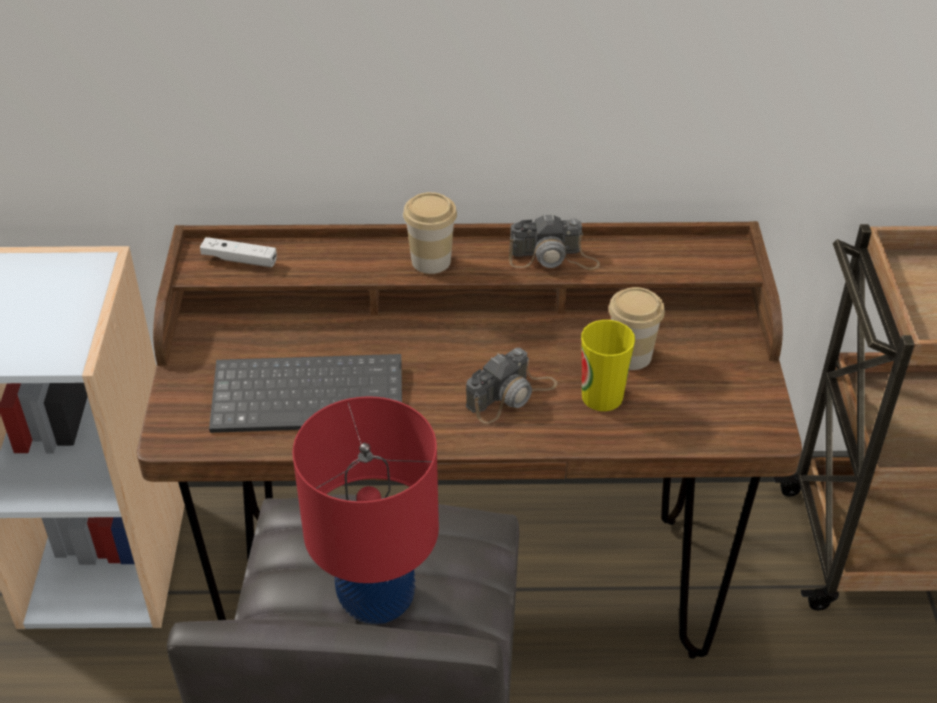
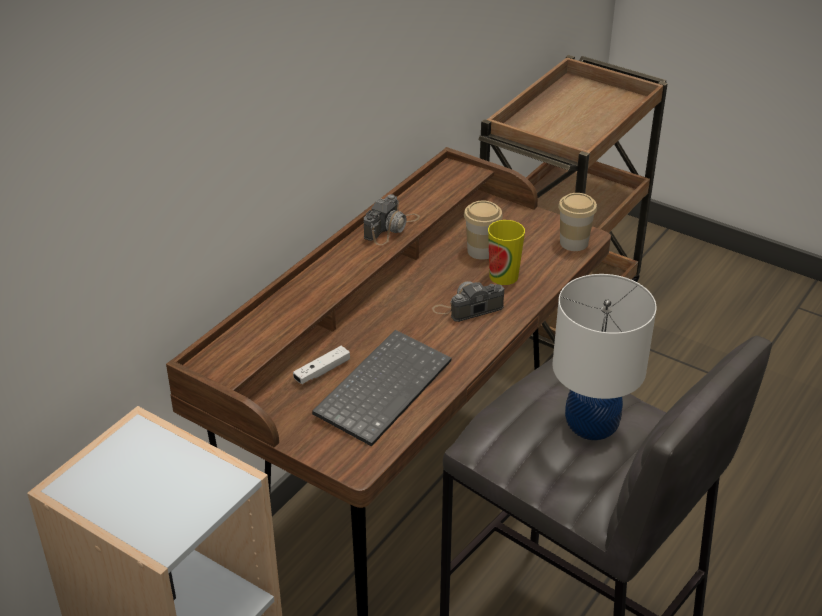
camera: 55 degrees left, 5 degrees down
(239, 259) = (238, 350): white game controller -> white game controller (322, 371)
(379, 598) = (589, 426): red table lamp -> white table lamp
(431, 261) = (339, 272): cup -> cup (574, 243)
(511, 395) = (468, 308): camera -> camera turned 105 degrees counterclockwise

